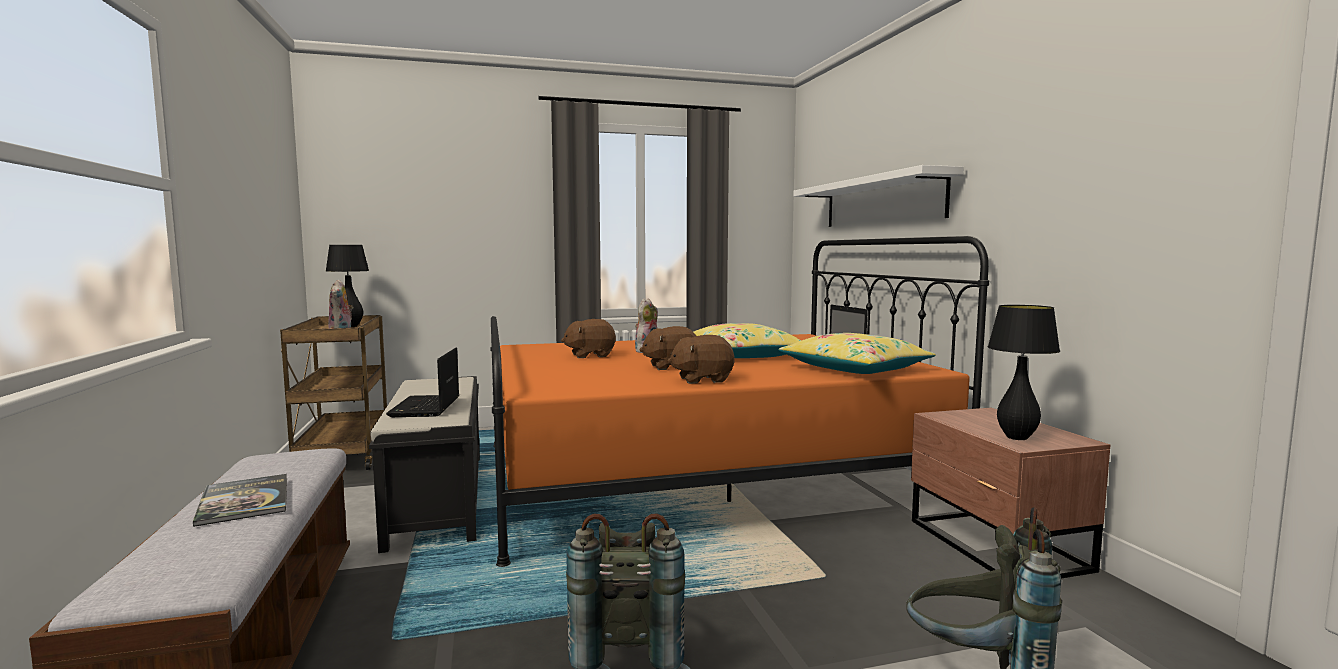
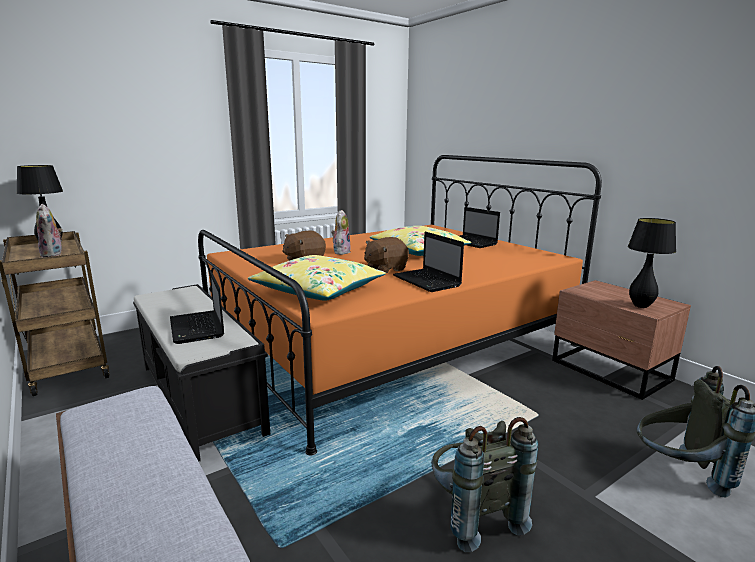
camera: 20 degrees left, 10 degrees up
(244, 501) = (140, 473): book -> none
(702, 379) = (428, 281): brown plush toy -> laptop
(855, 369) = (511, 260): yellow pillow -> yellow pillow (319, 290)
(881, 202) = (498, 129): white shelf -> none

